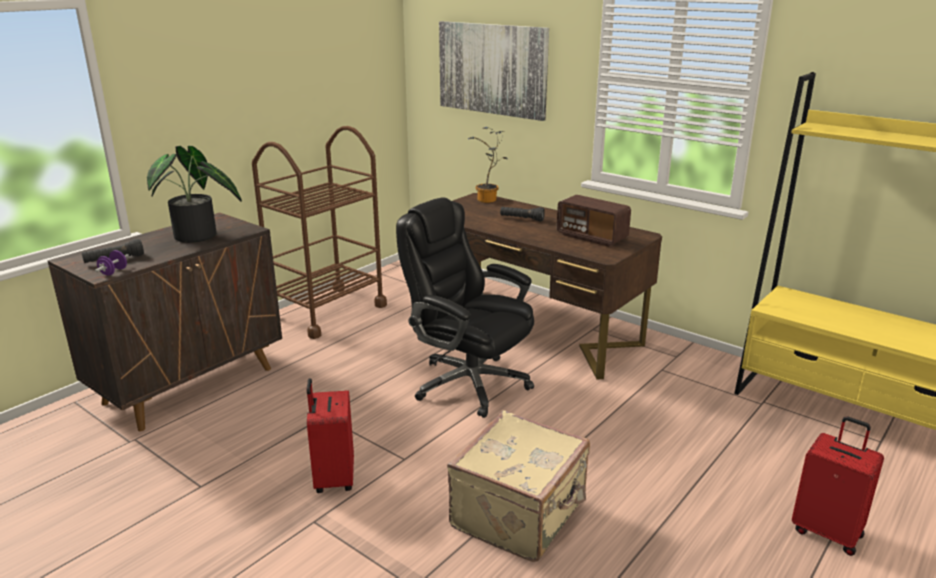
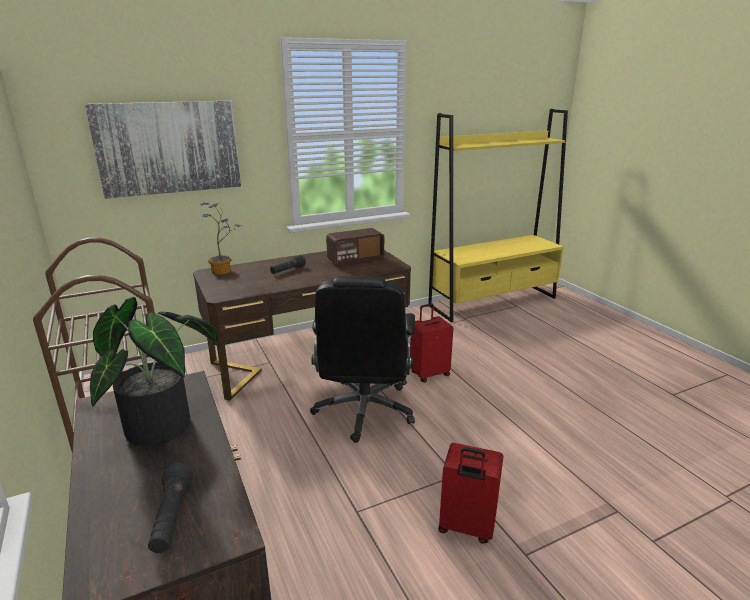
camera: 65 degrees left, 0 degrees up
(113, 272) = (230, 520): purple dumbbell -> none
(468, 383) = (364, 411): black office chair -> black office chair turned 60 degrees counterclockwise
(521, 514) = (545, 437): beige suitcase -> none
(827, 532) = (584, 346): red suitcase -> red suitcase (429, 373)

